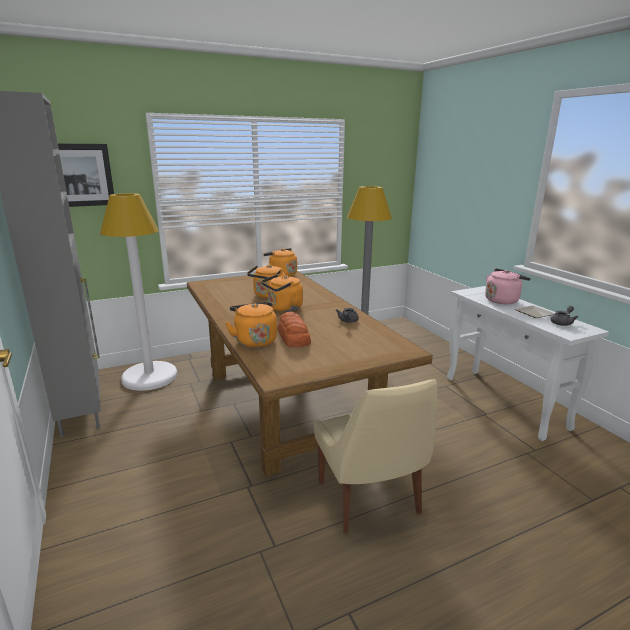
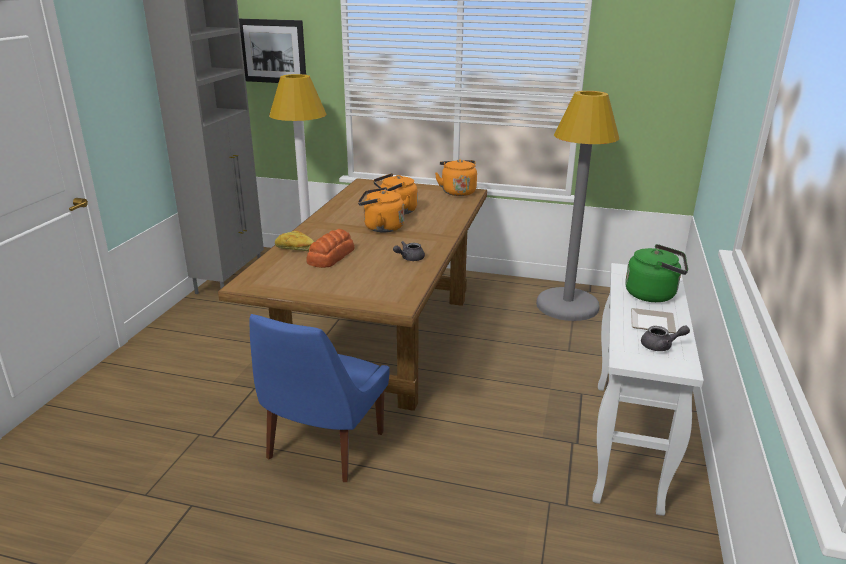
camera: 40 degrees right, 5 degrees up
(254, 340) = (295, 249): orange kettle -> bread
(370, 500) = (323, 448): beige chair -> blue chair
(502, 300) = (653, 294): pink kettle -> green kettle

